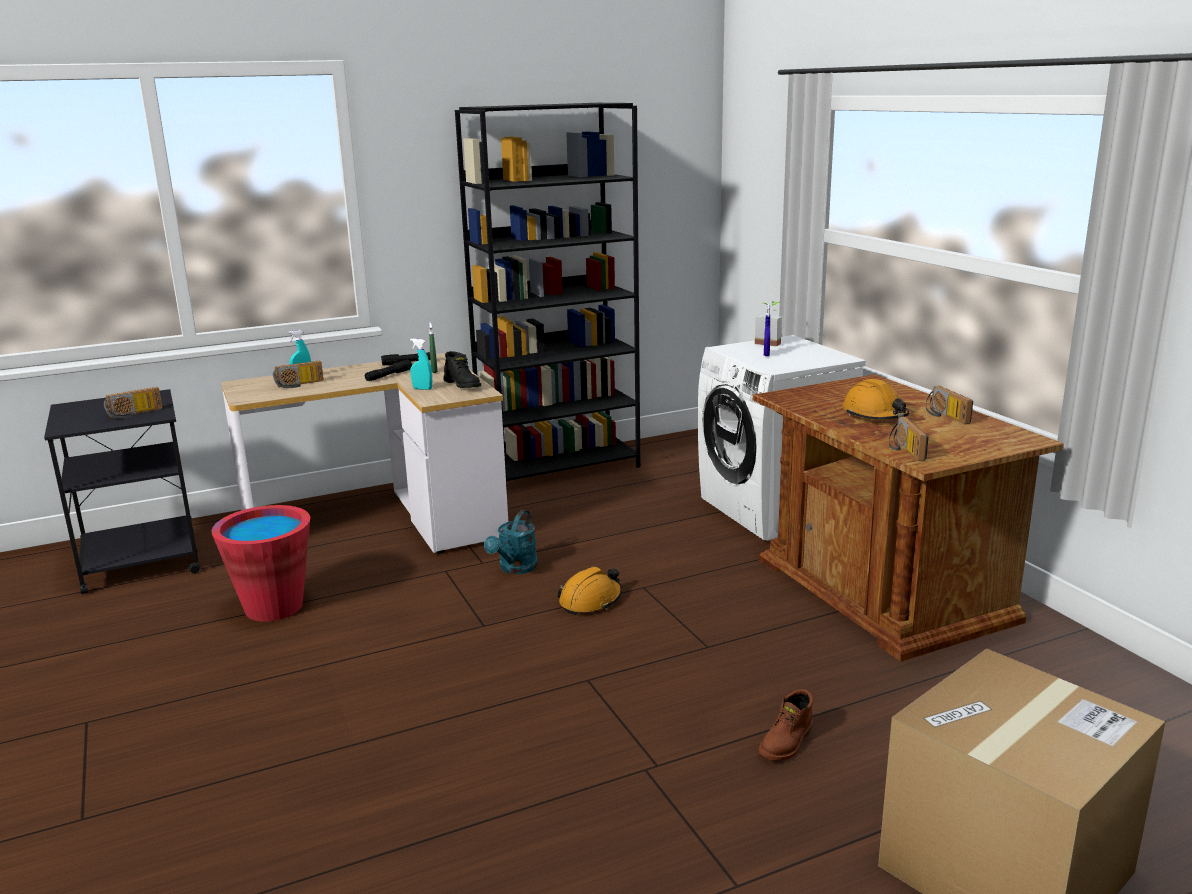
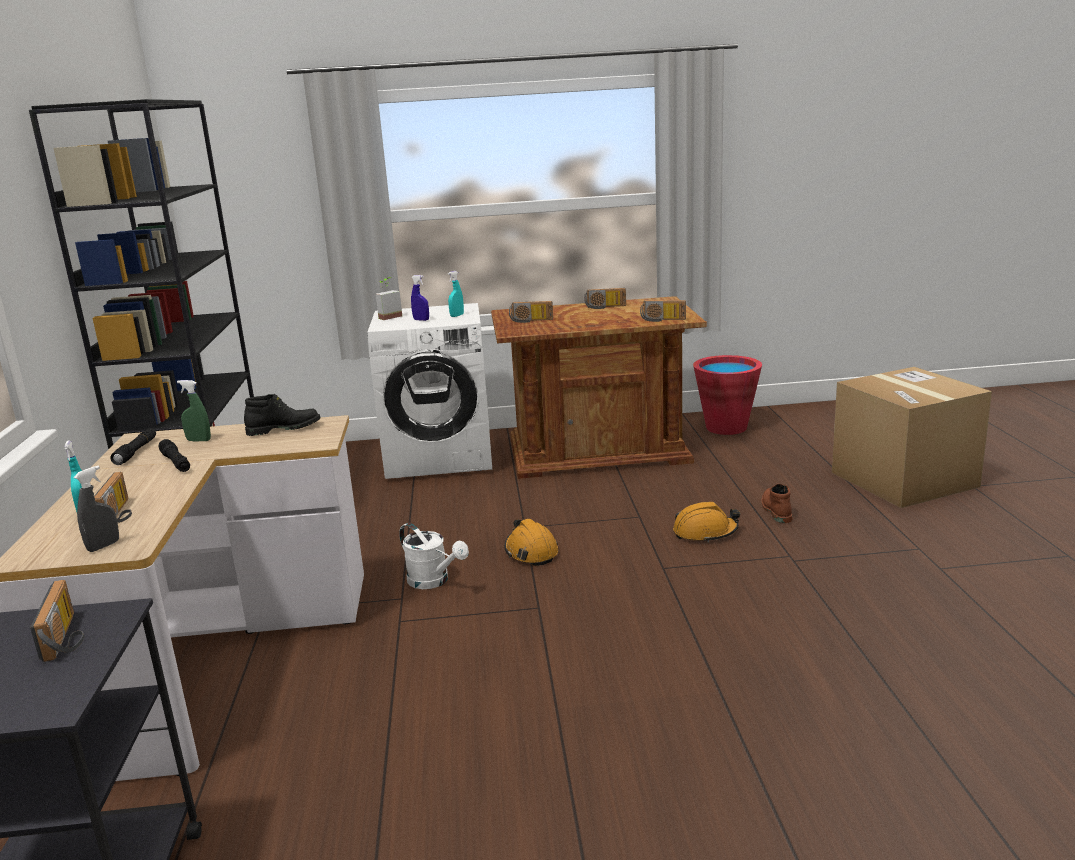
camera: 70 degrees left, 0 degrees up
(250, 393) = (103, 546): none -> grey spray bottle
(274, 607) = (385, 749): red bucket -> red bucket (726, 427)
(422, 389) = (266, 446): turquoise spray bottle -> turquoise spray bottle (457, 315)
(515, 569) = (434, 581): turquoise watering can -> white watering can
(787, 743) = (775, 510): brown boot -> brown boot turned 150 degrees counterclockwise
(837, 395) = (531, 321): none -> radio
(875, 415) = (586, 318): orange hard hat -> orange hard hat (705, 532)

